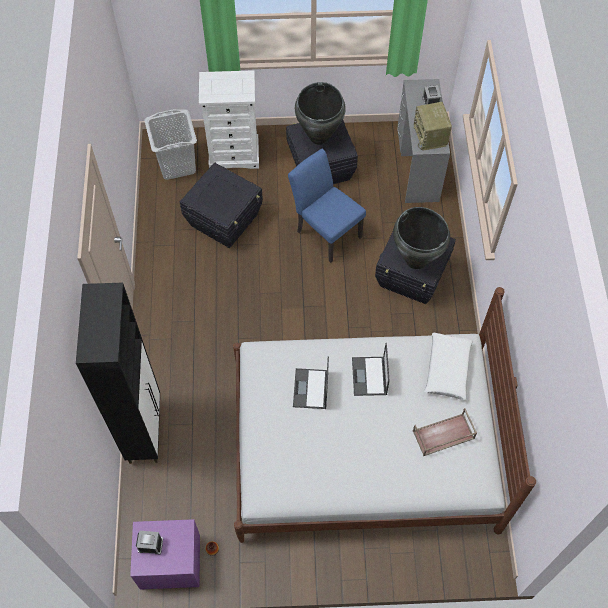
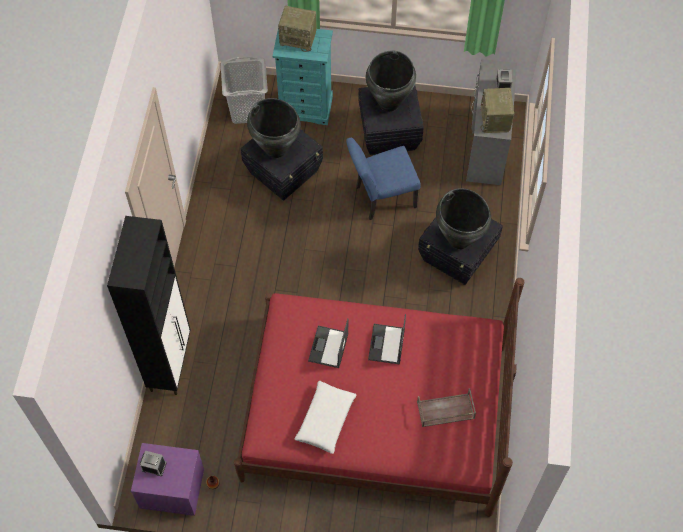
camera: 10 degrees right, 0 degrees up
(216, 198) = (276, 150): none -> black vase
(222, 82) = (299, 38): none -> radio
(234, 154) = (306, 107): white dresser -> turquoise dresser
(325, 231) = (381, 198): blue chair -> blue chair turned 75 degrees counterclockwise
(363, 446) = (375, 412): white bed -> red bed
(447, 369) = (463, 349): white pillow -> white pillow (325, 419)

